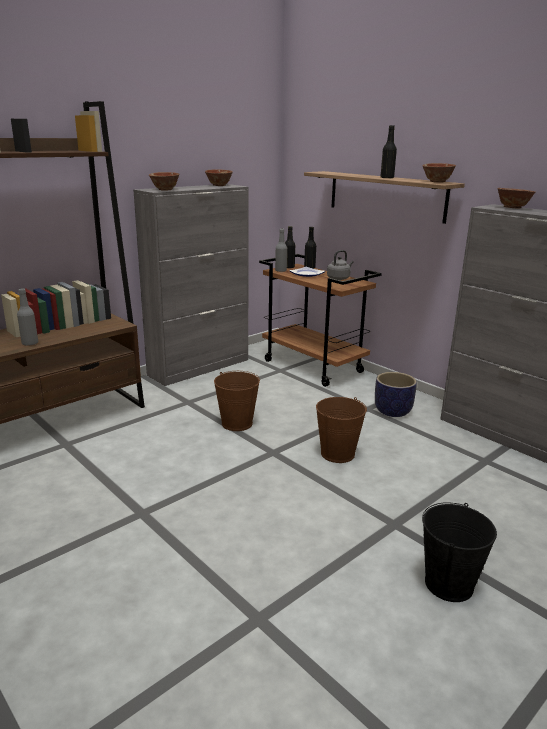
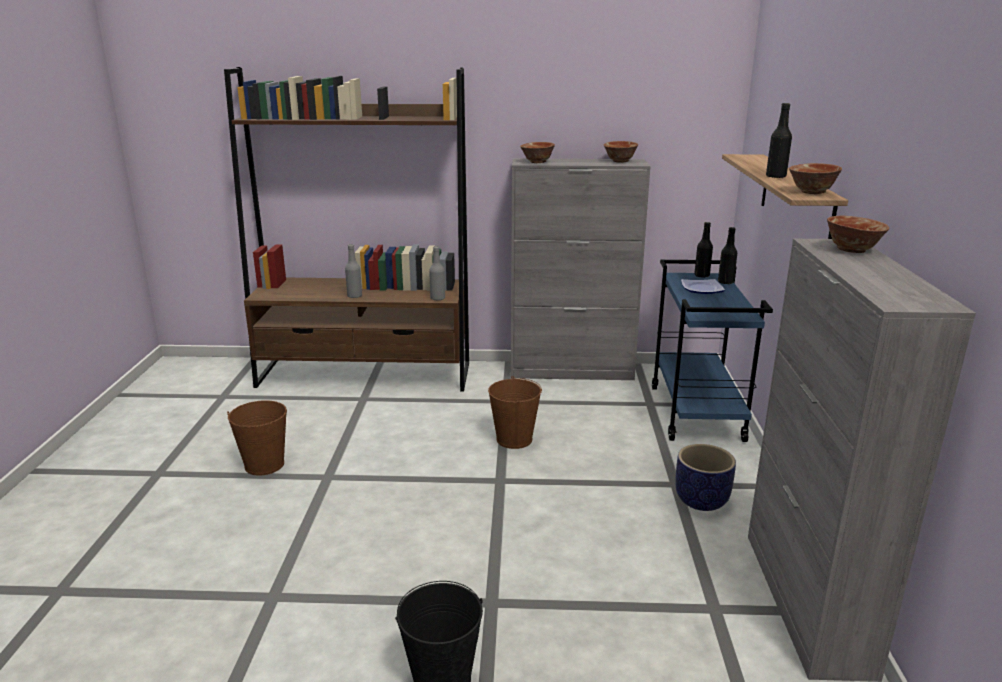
camera: 45 degrees right, 0 degrees up
(280, 271) = (680, 278): grey bottle -> grey bottle (437, 298)
(314, 366) = (697, 414): brown cart -> blue cart
(337, 454) = (556, 512): brown bucket -> brown bucket (264, 465)
(339, 278) = (729, 304): grey kettle -> none

